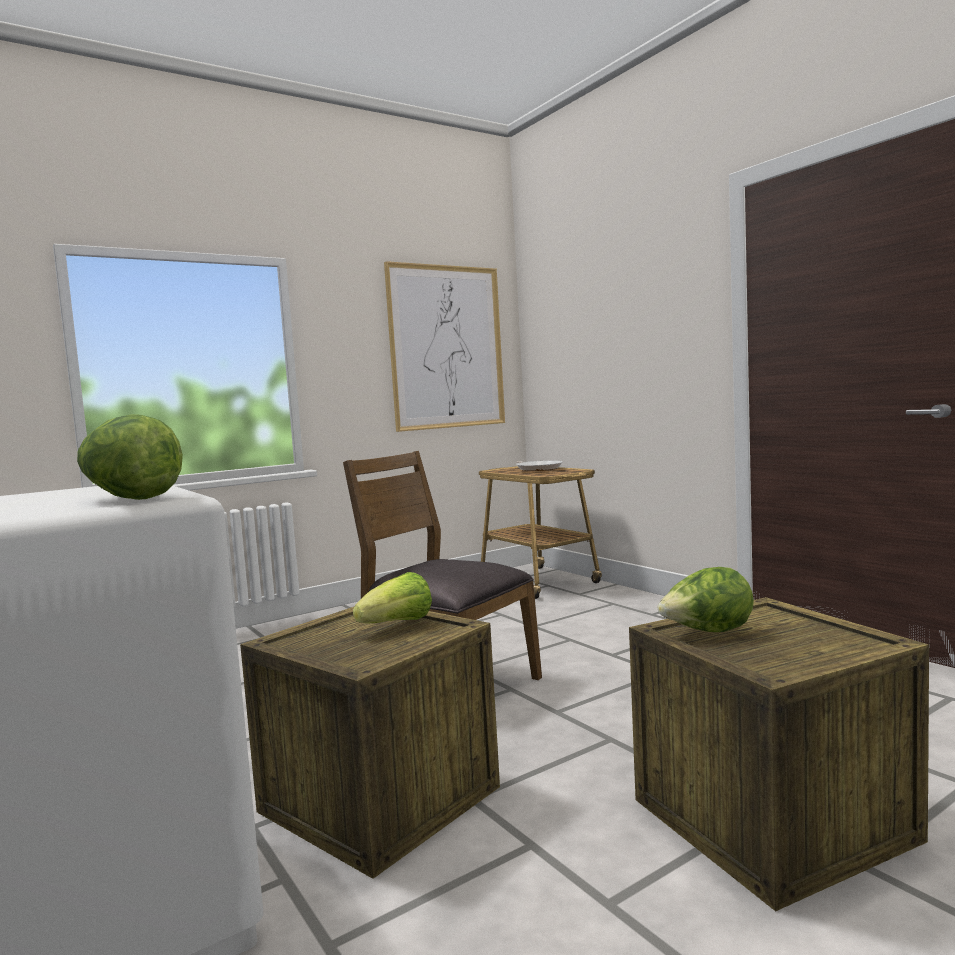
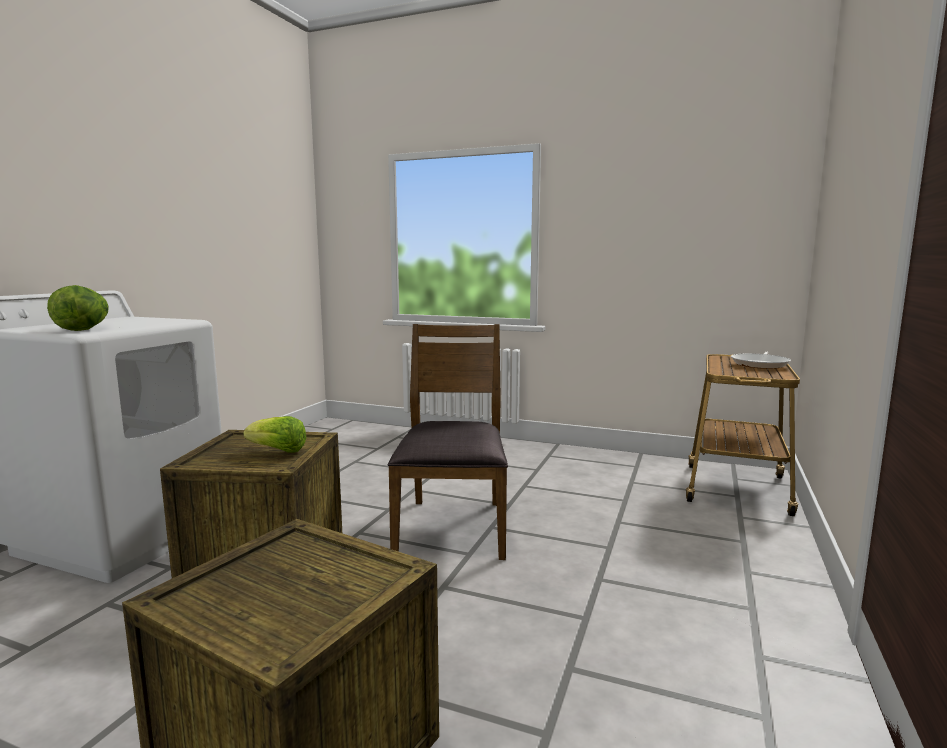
camera: 55 degrees right, 5 degrees up
(446, 347) = (702, 218): picture -> none
(707, 633) = (295, 553): lettuce -> none

